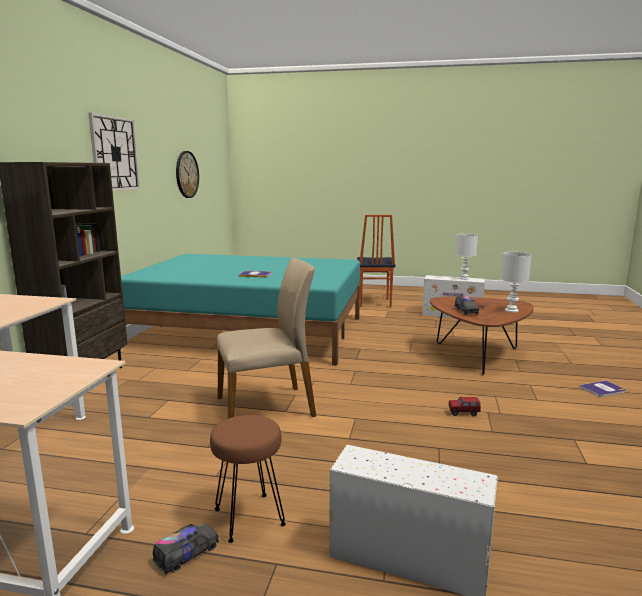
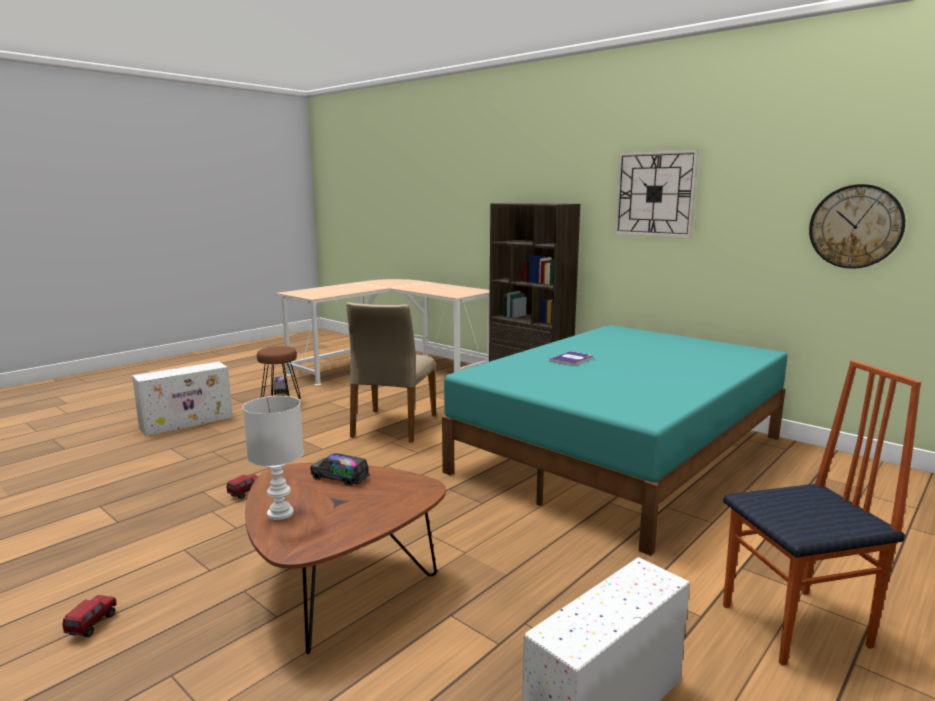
camera: 120 degrees right, 0 degrees up
(373, 302) = (797, 627): chair -> chair turned 135 degrees clockwise
(463, 278) = (602, 623): white table lamp -> none
(602, 389) = (92, 625): book -> toy truck

